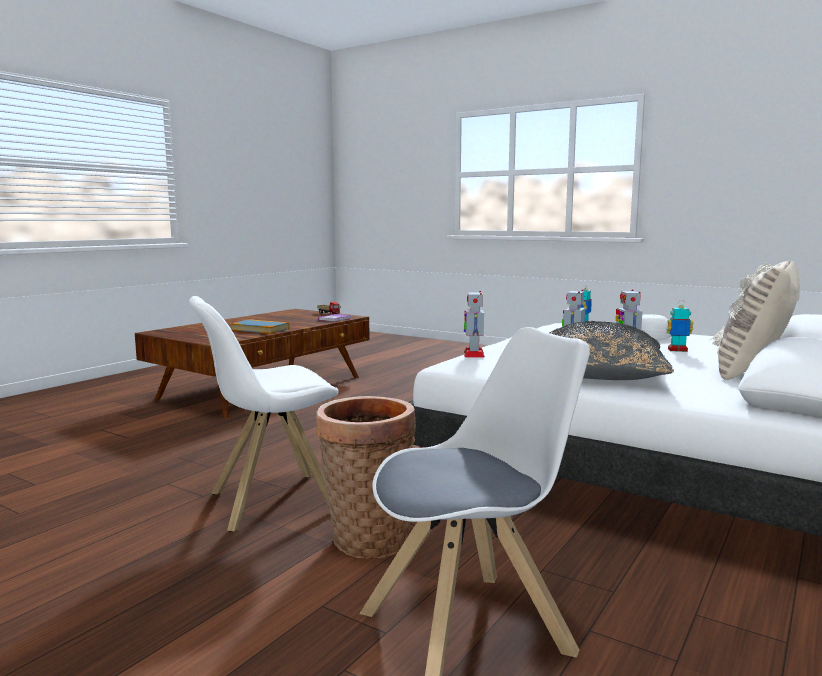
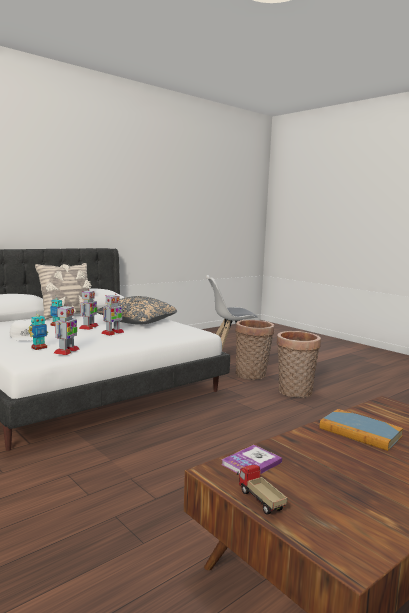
camera: 165 degrees left, 0 degrees up
(272, 502) = (294, 393): white chair -> basket
(473, 354) = (178, 335): toy robot -> toy robot (66, 351)

